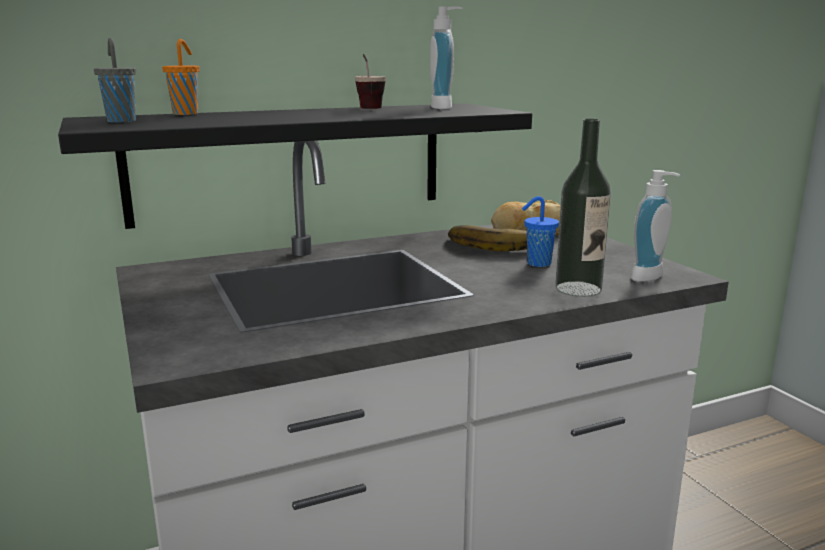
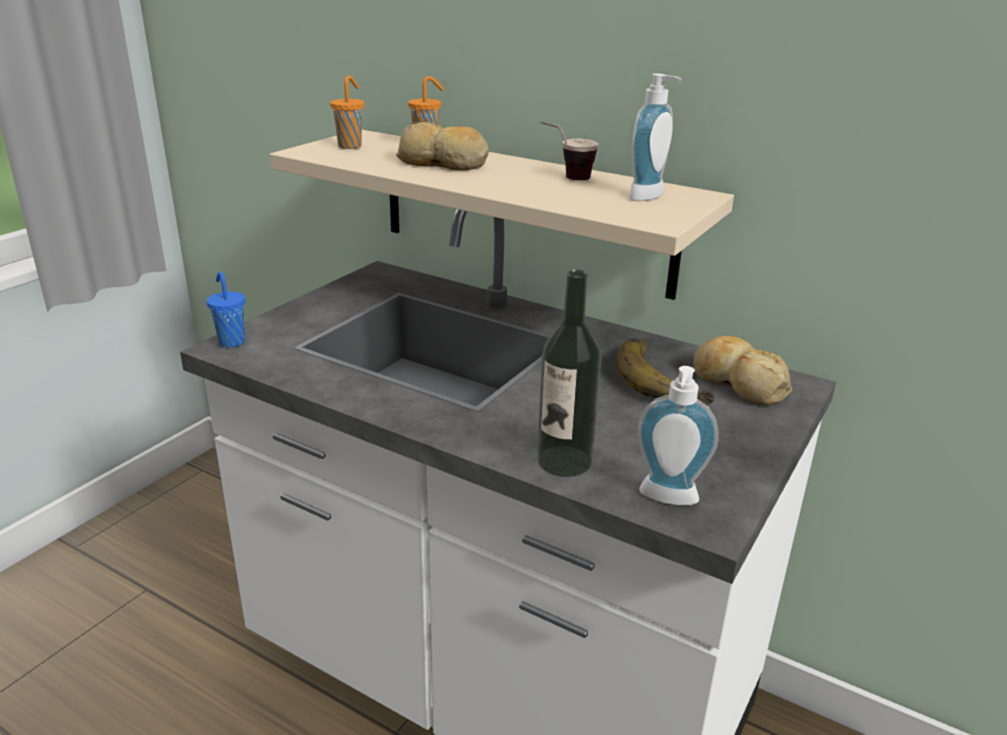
camera: 55 degrees right, 10 degrees up
(121, 121) = (351, 146): grey cup -> orange cup
(253, 116) = (443, 163): none -> bread
(290, 162) = (523, 211): black shelf -> beige shelf
(537, 264) = (621, 418): blue cup -> blue cup (231, 341)

